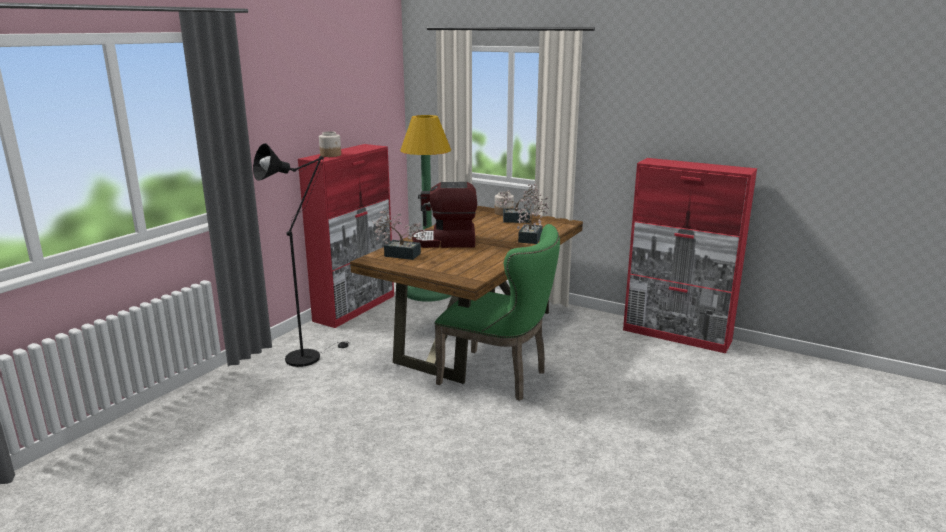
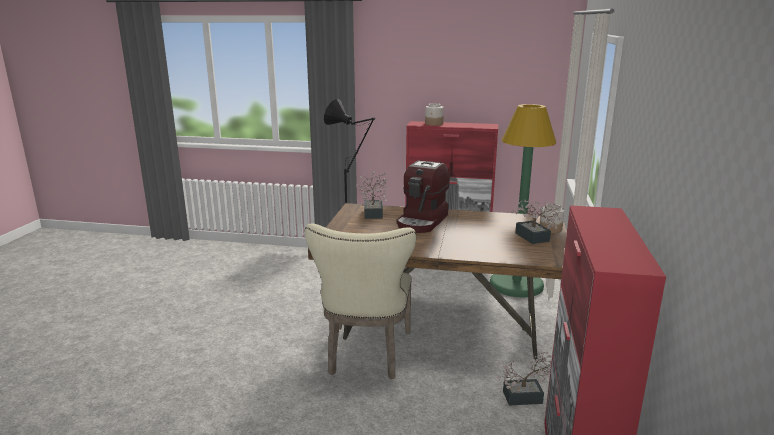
camera: 70 degrees right, 0 degrees up
(446, 242) = (422, 221): coffee machine -> coffee machine turned 135 degrees counterclockwise
(500, 377) = (367, 355): green chair -> beige chair
(531, 237) = (476, 251): potted plant -> potted plant (527, 397)

